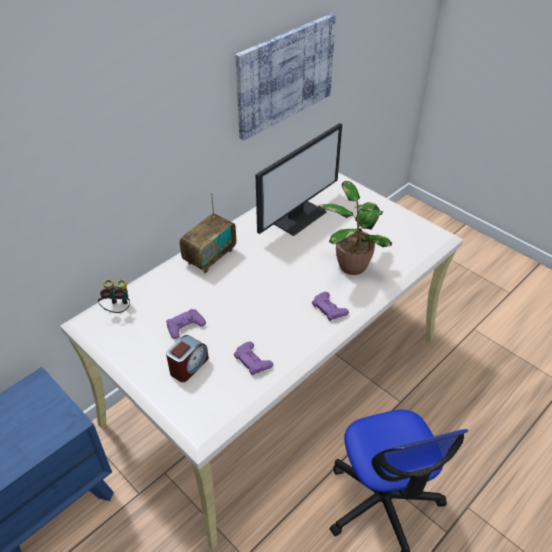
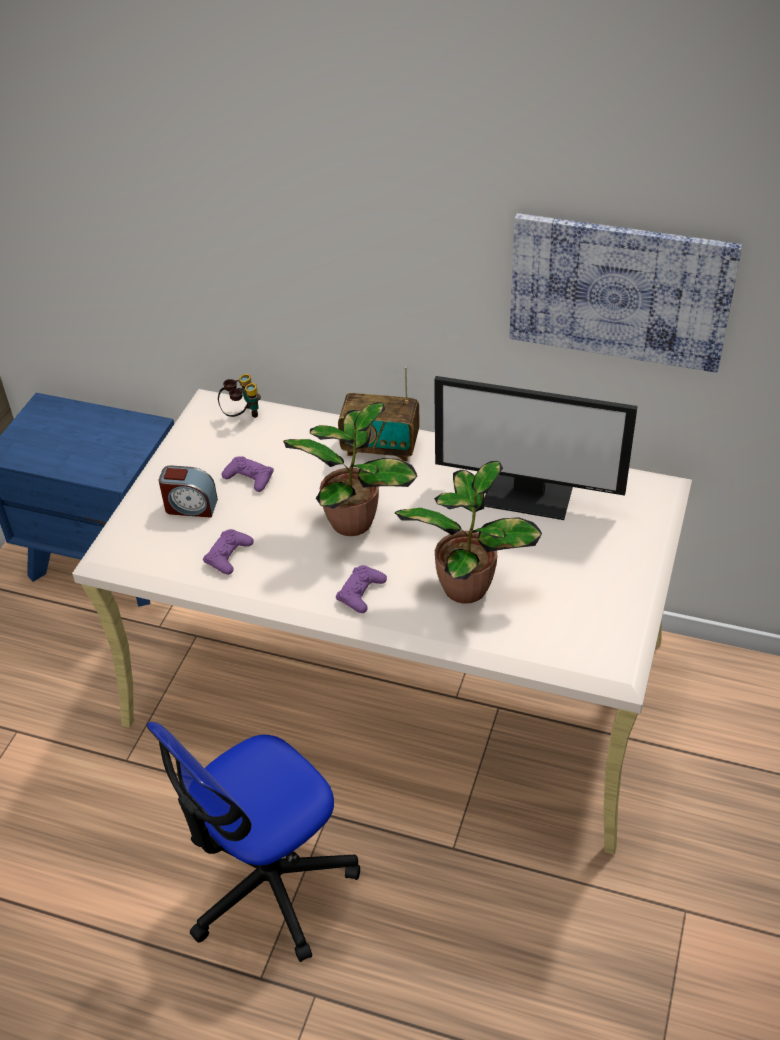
camera: 65 degrees right, 0 degrees up
(265, 290) = (354, 520): none -> potted plant

